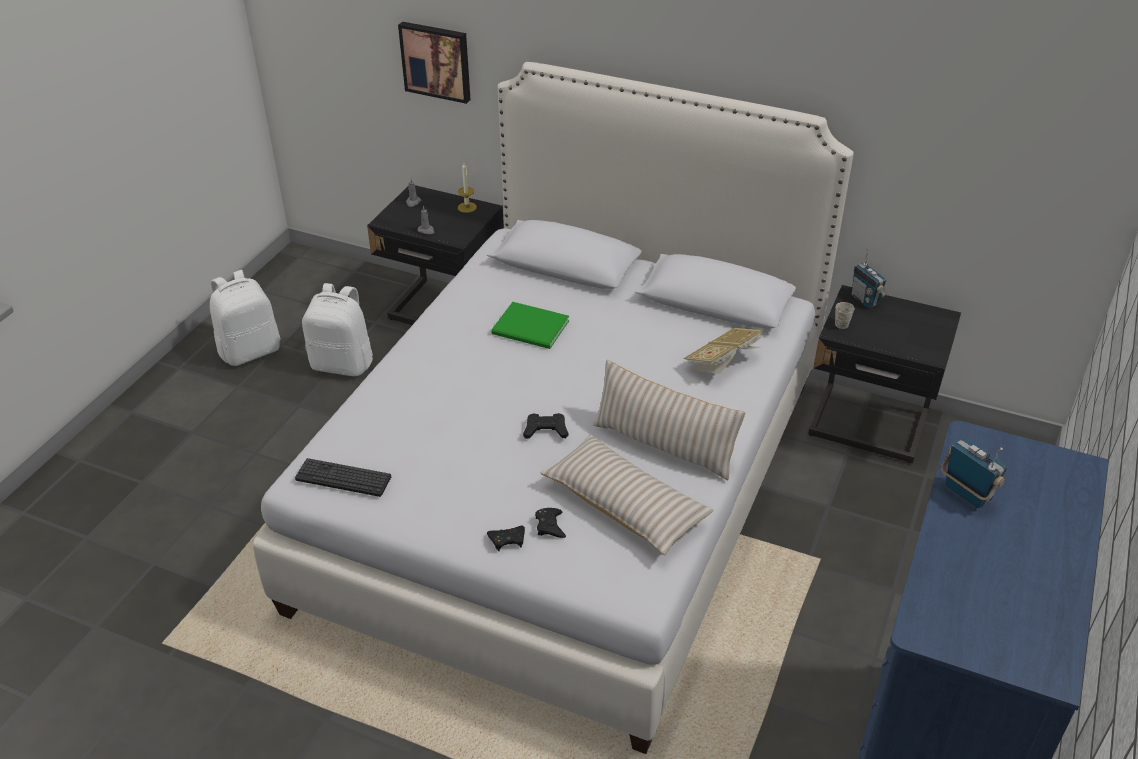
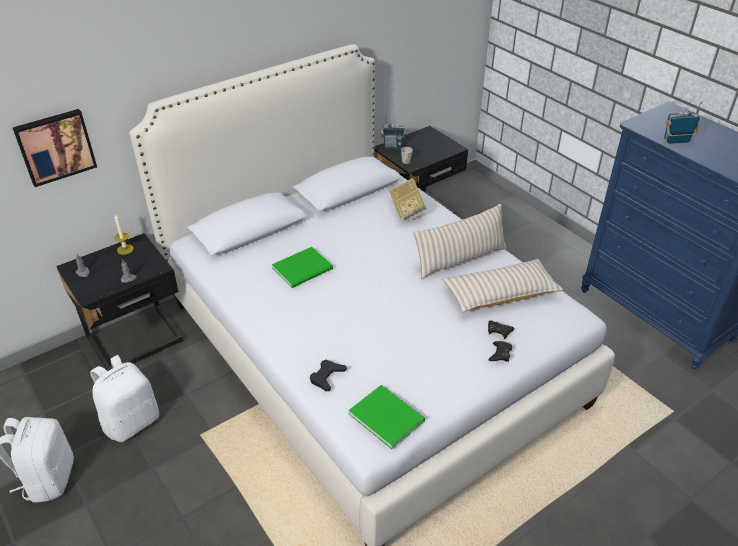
camera: 60 degrees left, 0 degrees up
(343, 478) = (386, 415): keyboard -> green book
(546, 430) = (411, 300): black game controller -> black game controller (327, 377)

